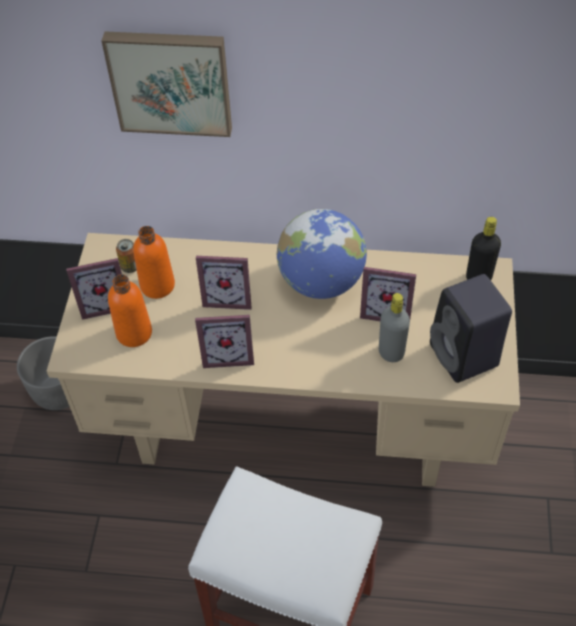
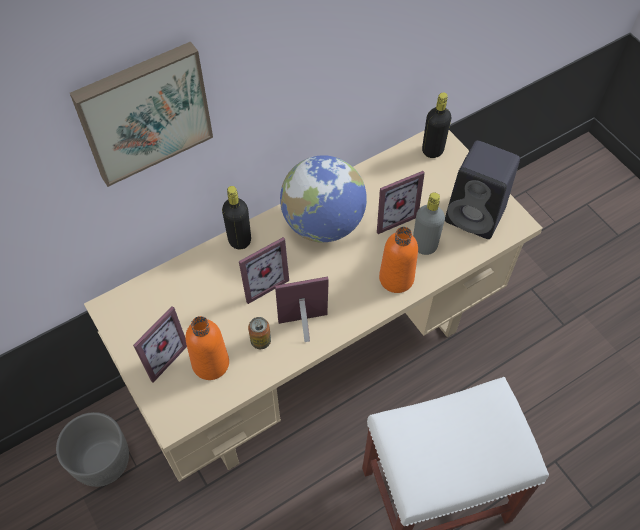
camera: 40 degrees left, 5 degrees up
(130, 266) = (152, 309): can -> can (260, 341)
(157, 285) = (192, 310): orange bottle -> orange bottle (396, 278)
(228, 354) = (305, 329): picture frame -> picture frame turned 150 degrees counterclockwise
(242, 254) = (239, 240): none -> black bottle

